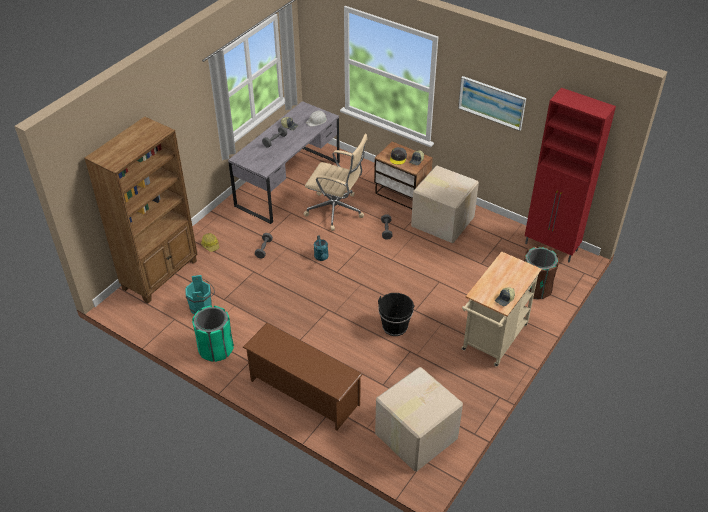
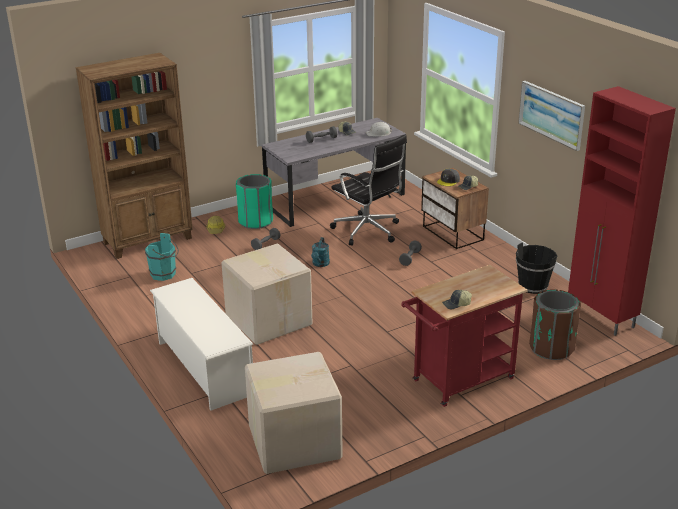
camera: 25 degrees right, 15 degrees down
(215, 349) = (148, 309): green trash can -> green trash can (255, 221)
(303, 392) = (204, 368): brown shoe rack -> white shoe rack
(336, 211) = (368, 231): beige office chair -> black office chair
(395, 327) = (352, 340): black bucket -> black bucket (533, 286)
(442, 221) = (481, 264): cardboard box -> cardboard box (269, 319)
(492, 341) = (458, 382): beige cart -> red cart

